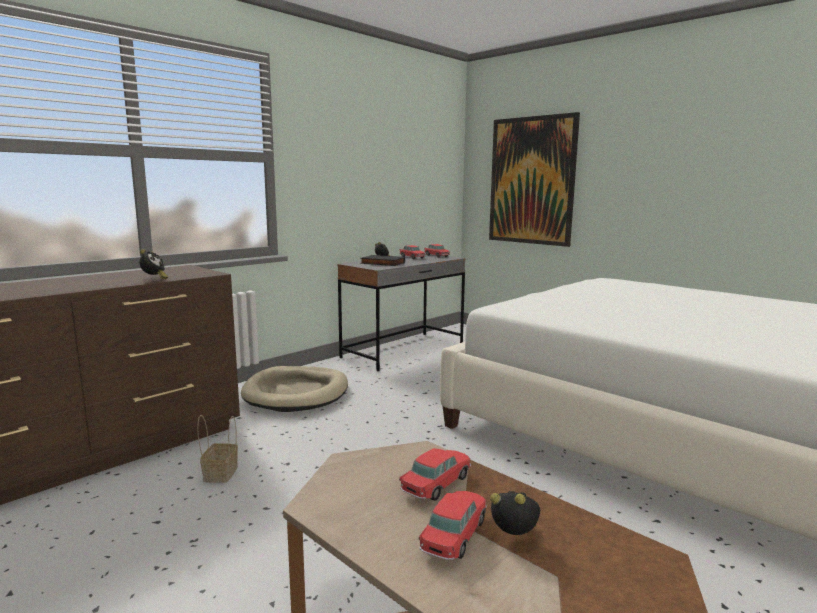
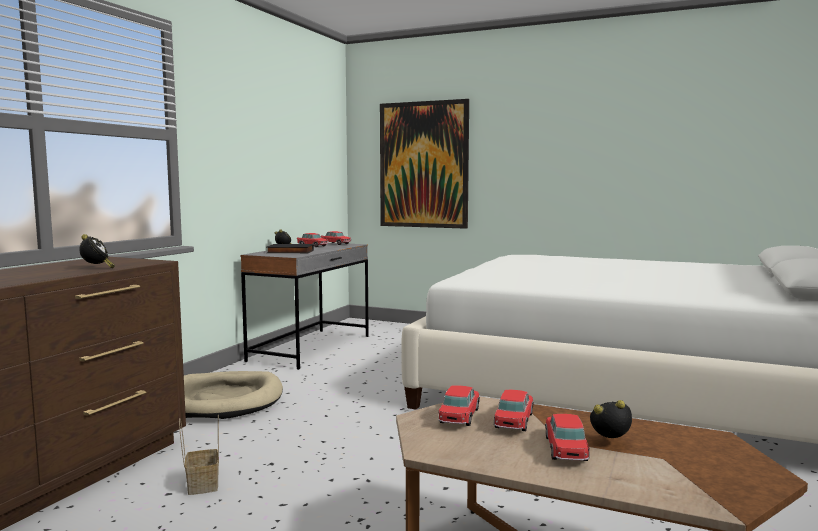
camera: 20 degrees left, 5 degrees down
(388, 466) = (459, 416): none -> toy car

